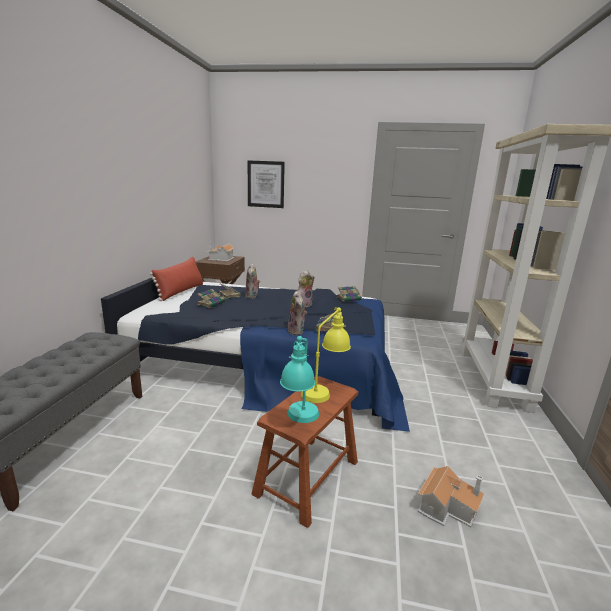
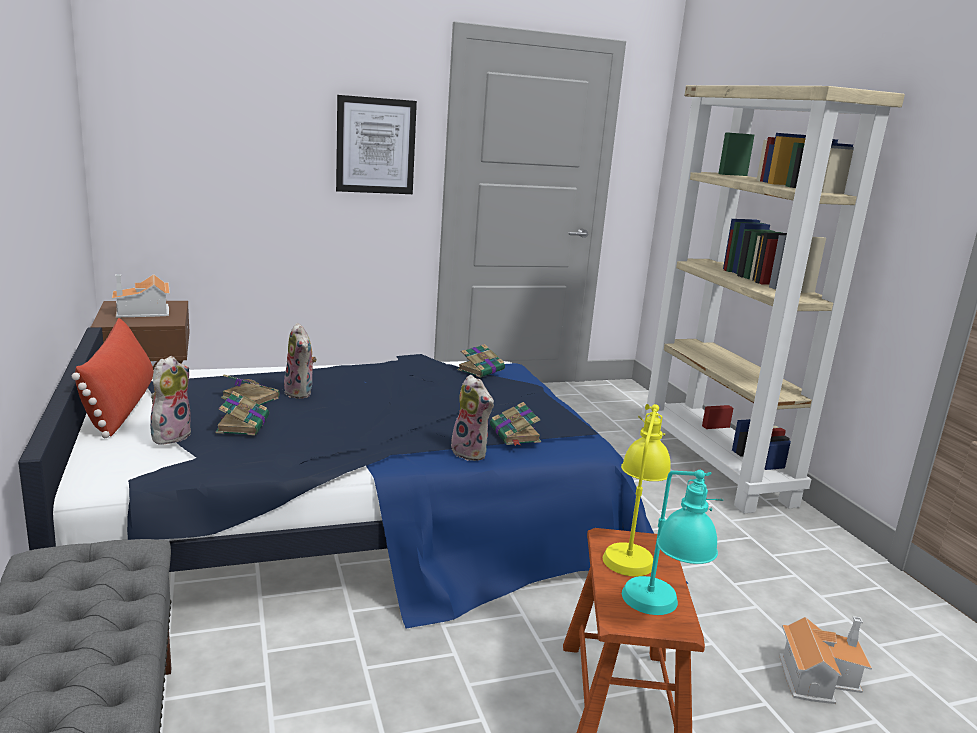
camera: 30 degrees left, 0 degrees up
(266, 184) = (221, 136): picture -> picture (375, 146)
(303, 304) = (423, 395): plush toy -> plush toy (170, 435)

